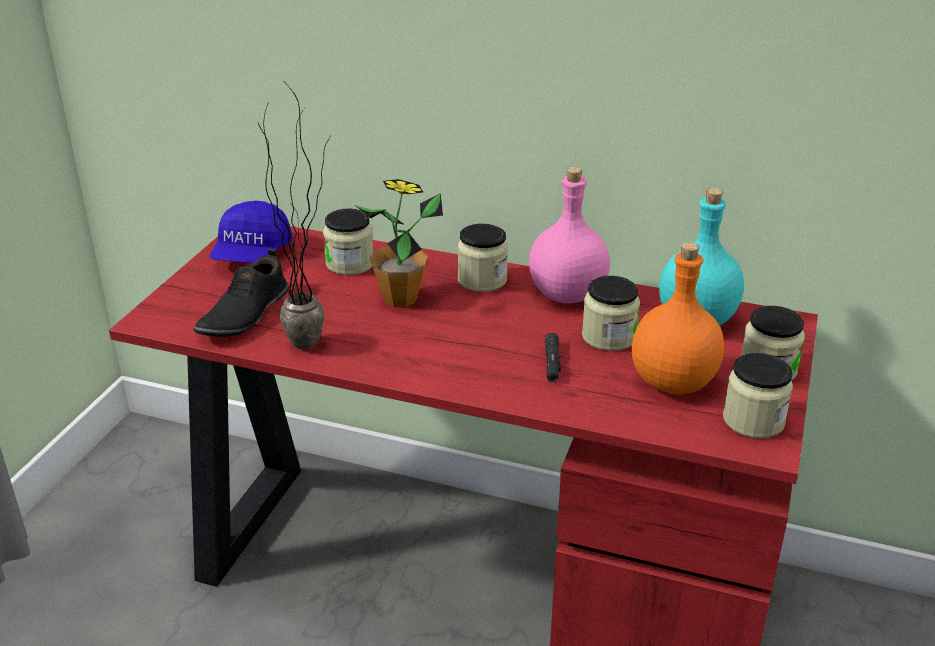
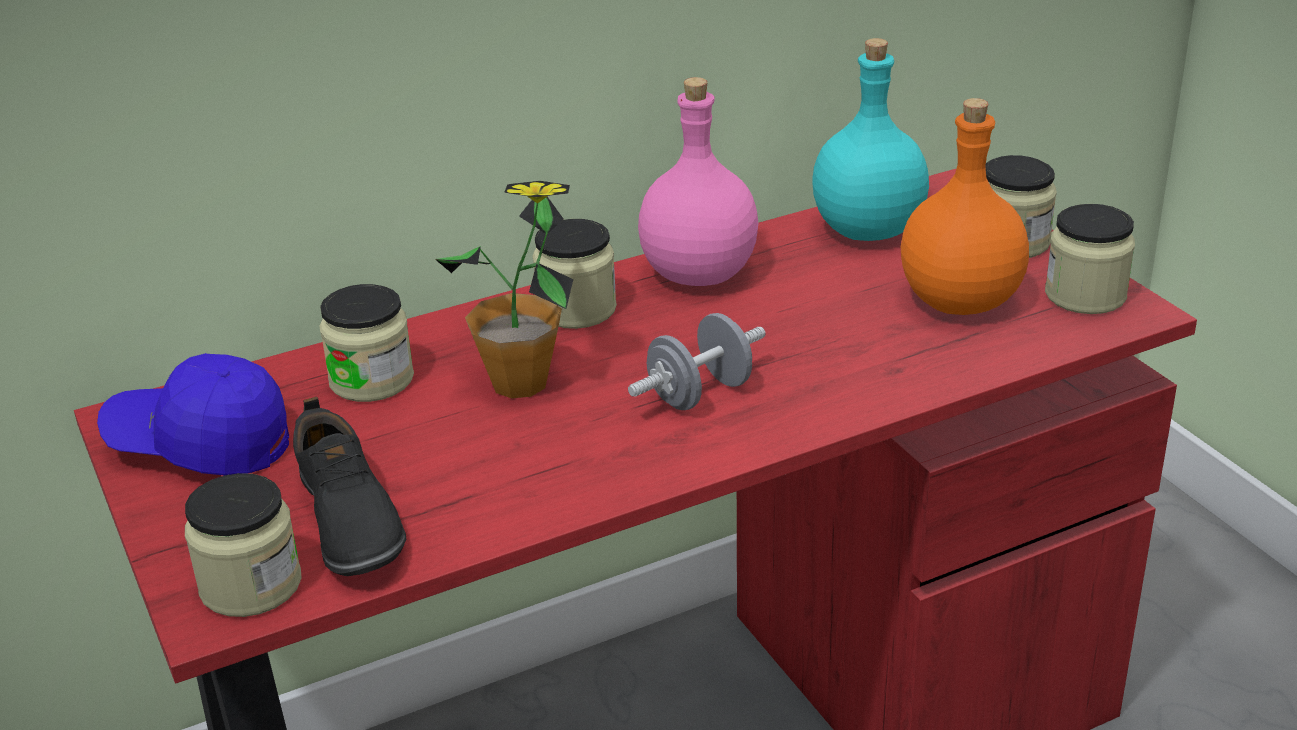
camera: 45 degrees left, 0 degrees up
(251, 255) = (200, 445): blue cap -> blue cap turned 135 degrees clockwise
(315, 339) = (507, 490): potted plant -> none
(462, 348) = (700, 394): none -> grey dumbbell
(552, 363) = (820, 352): black flashlight -> none
(609, 337) = (822, 293): jar -> jar (251, 585)

